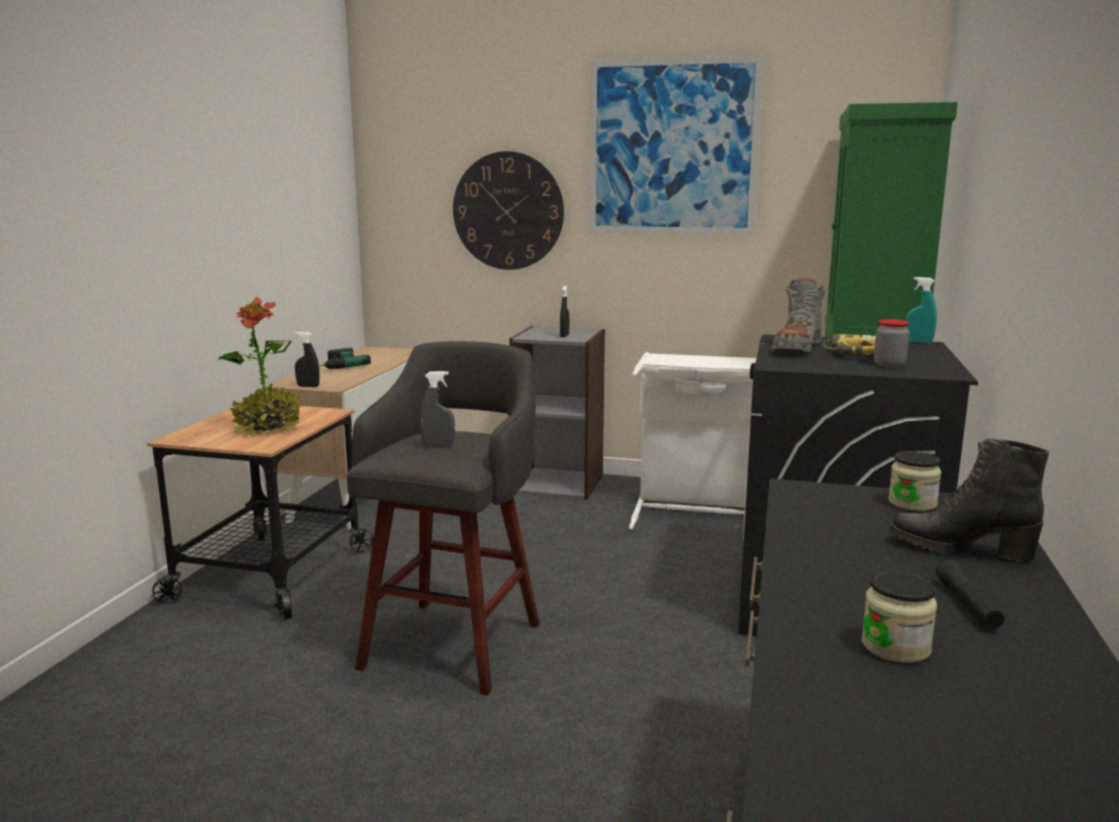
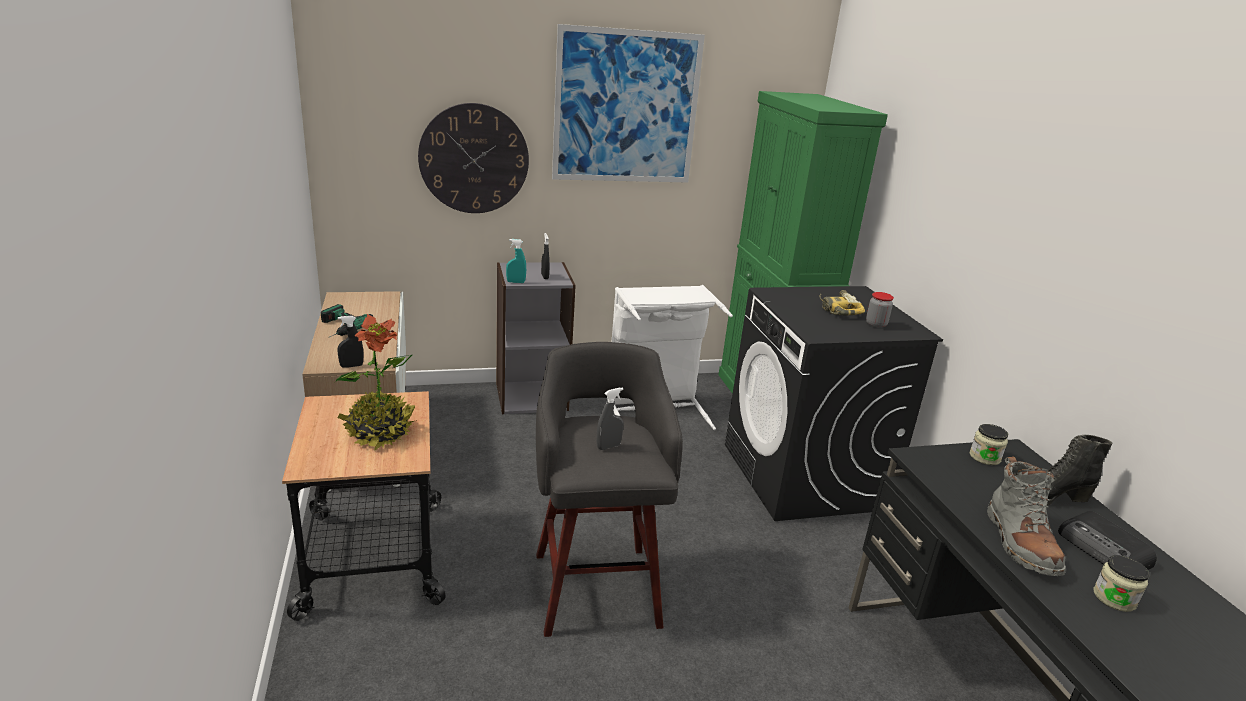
camera: 30 degrees left, 10 degrees up
(797, 348) = (798, 308): grey boot -> grey boot (1020, 542)
(918, 342) = (854, 288): turquoise spray bottle -> turquoise spray bottle (516, 282)
(968, 605) = (1104, 550): black flashlight -> radio

